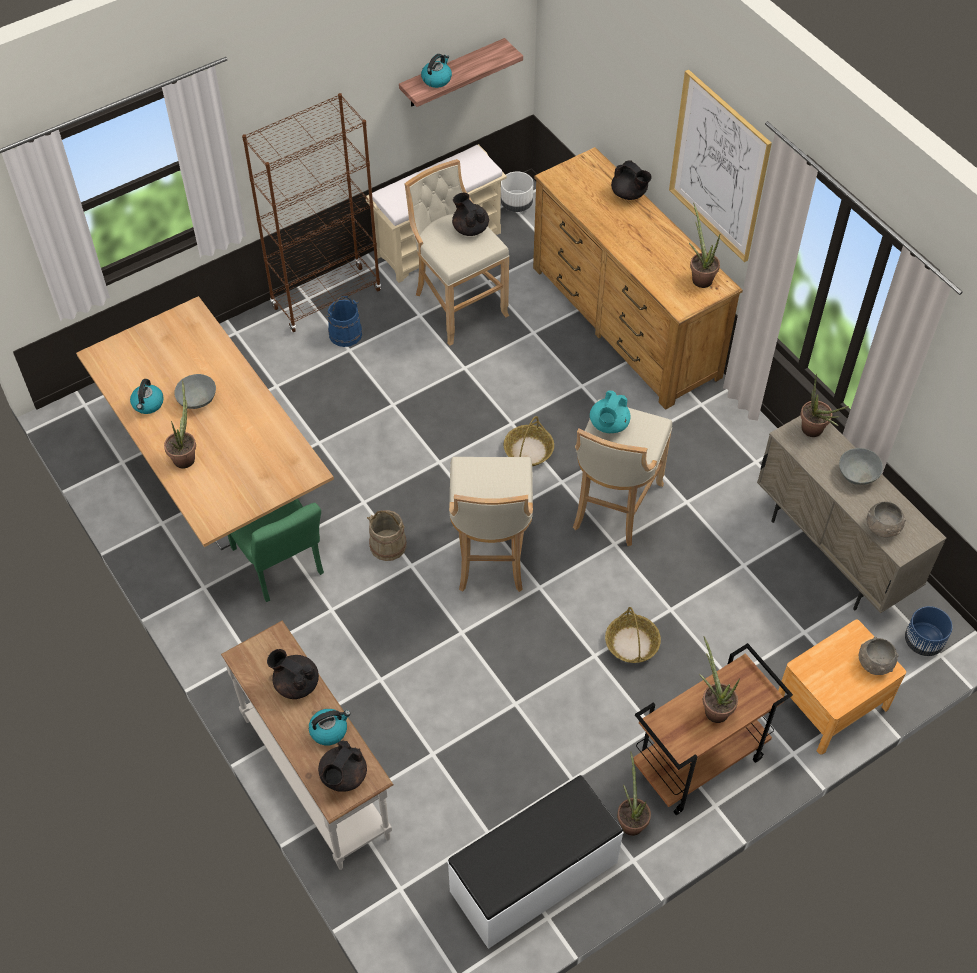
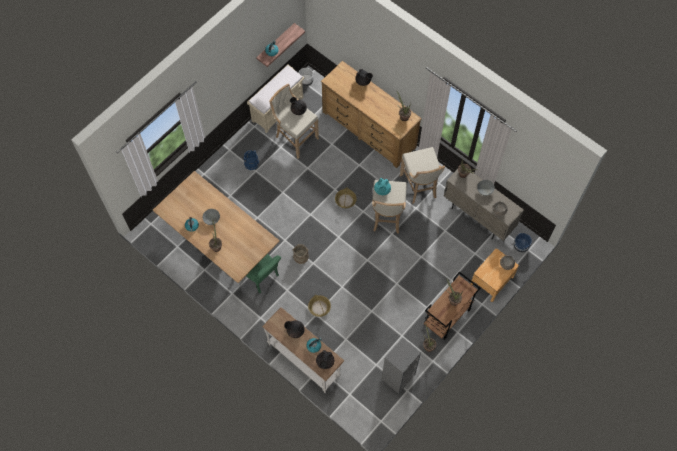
camera: 15 degrees left, 10 degrees up
(326, 299) = (237, 148): brown bookcase -> none
(490, 557) = (344, 252): beige stool -> beige stool (419, 187)
(534, 878) = (398, 377): white bench -> grey bookcase
(632, 644) = (410, 275): basket -> basket (319, 307)
(719, 167) = (404, 75): picture -> none

